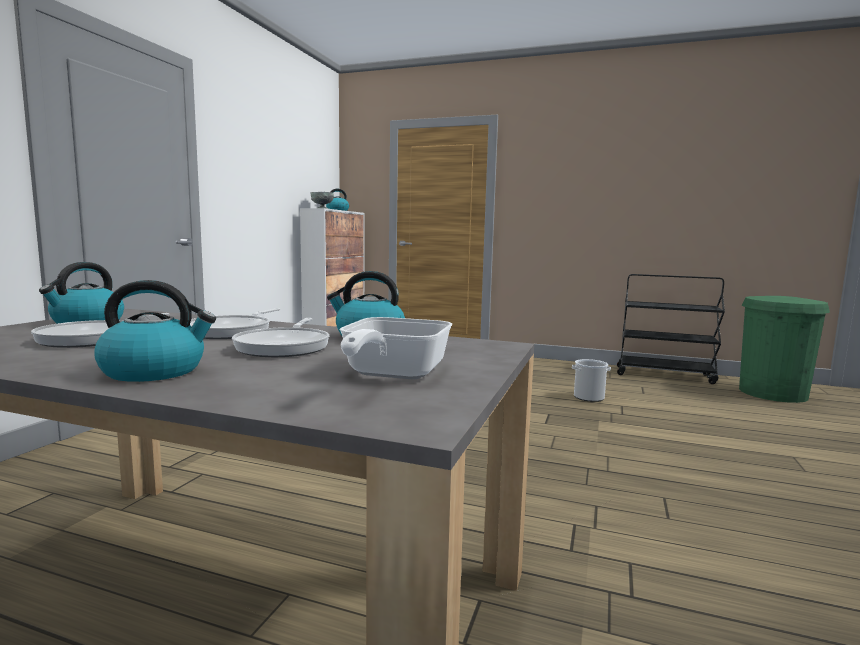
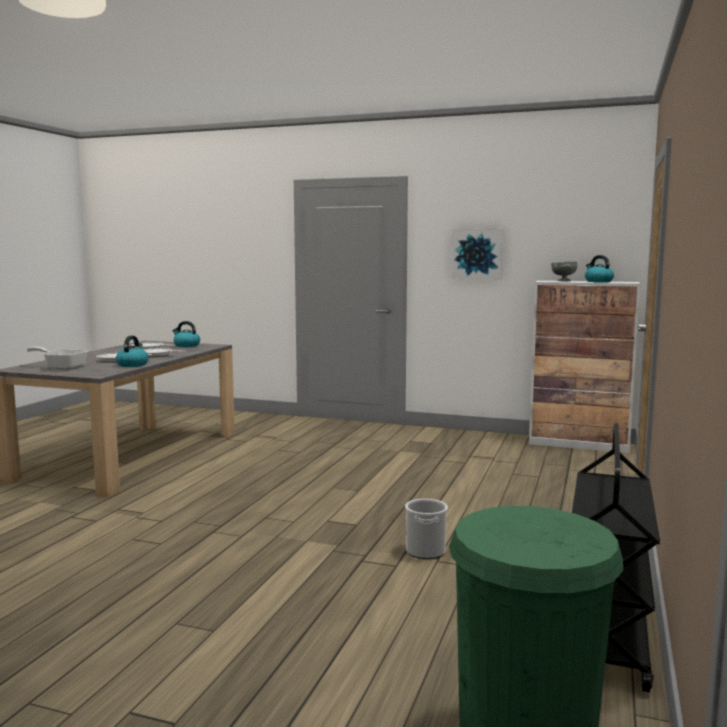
camera: 90 degrees right, 0 degrees up
(155, 371) = (89, 355): kettle -> none
(256, 176) = (477, 254): none -> picture

